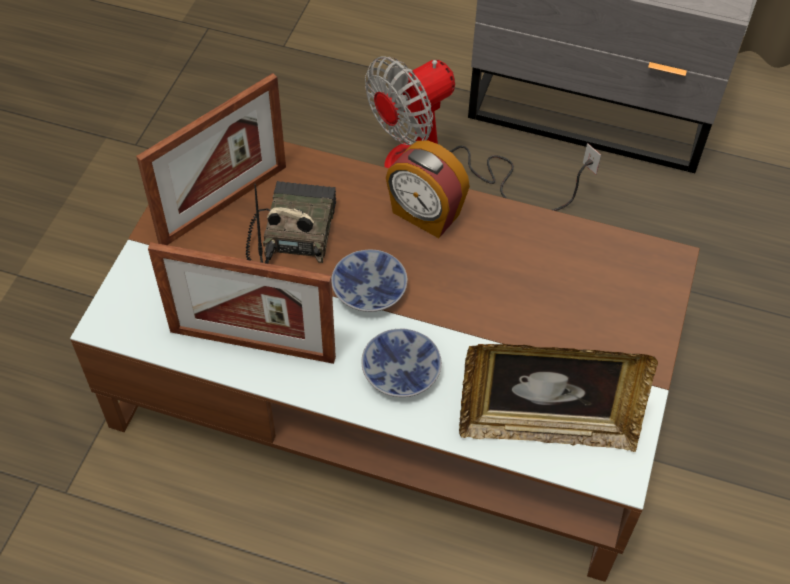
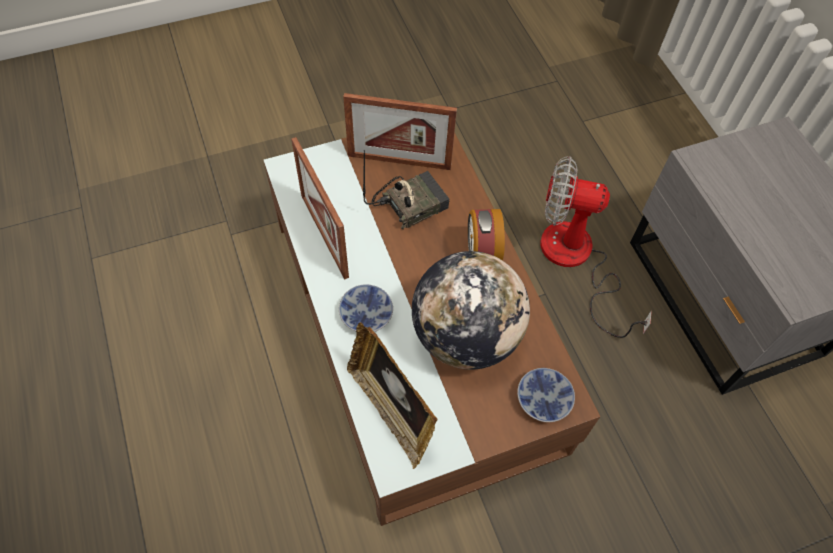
camera: 50 degrees right, 5 degrees up
(367, 292) = (403, 263): bowl -> bowl (541, 399)
(511, 296) = (465, 335): none -> globe

